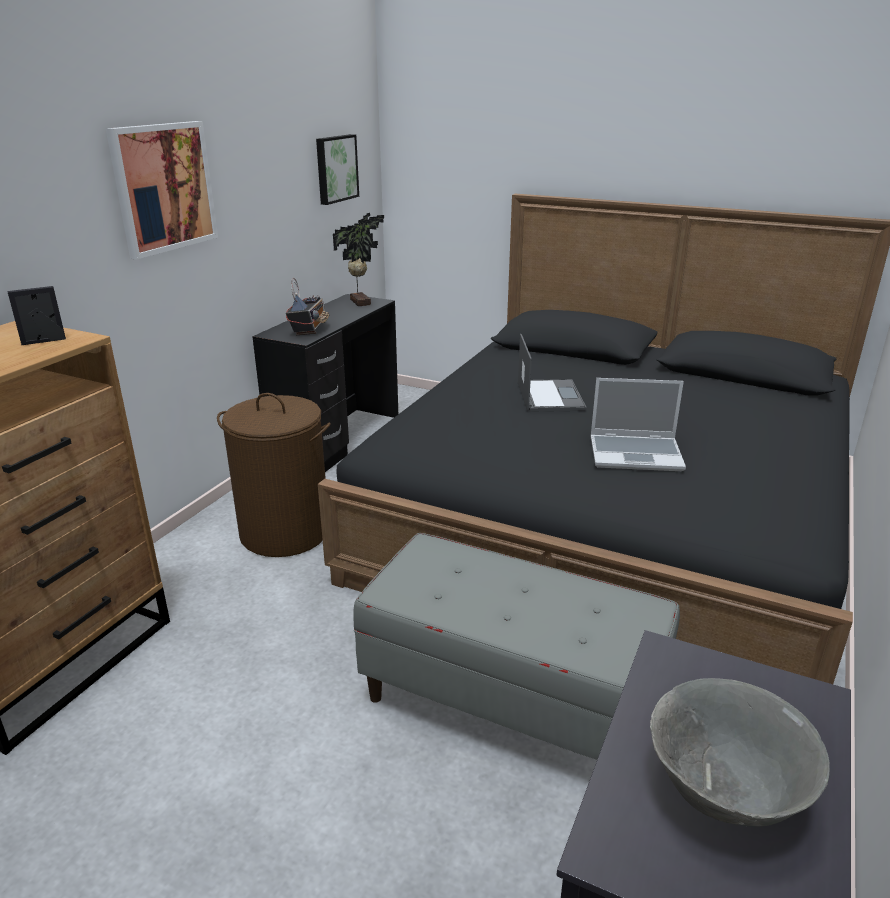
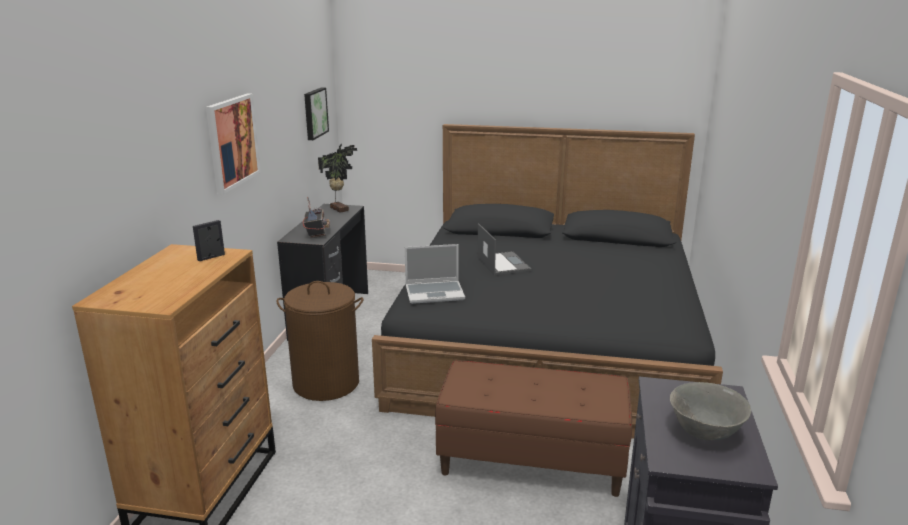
camera: 15 degrees left, 5 degrees down
(511, 704) = (531, 461): grey bench -> brown bench
(636, 454) = (575, 294): laptop -> laptop (435, 293)

